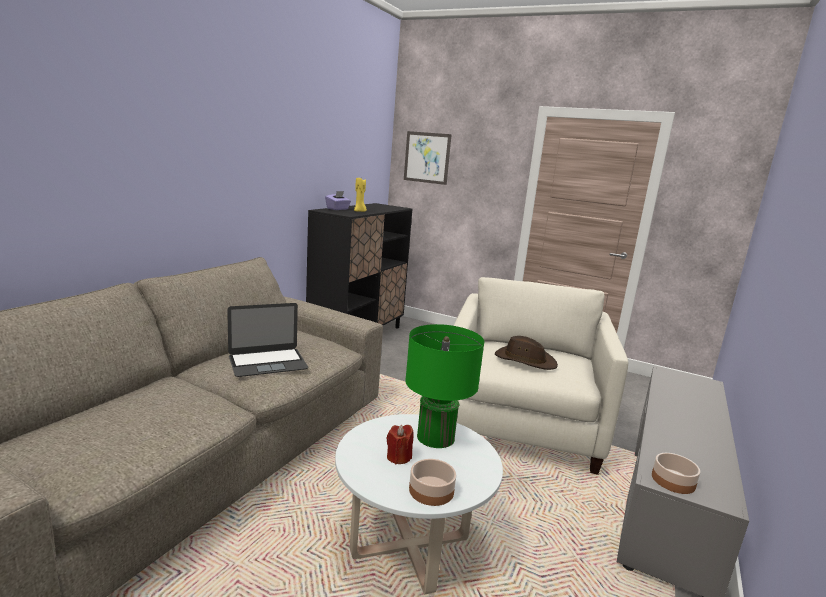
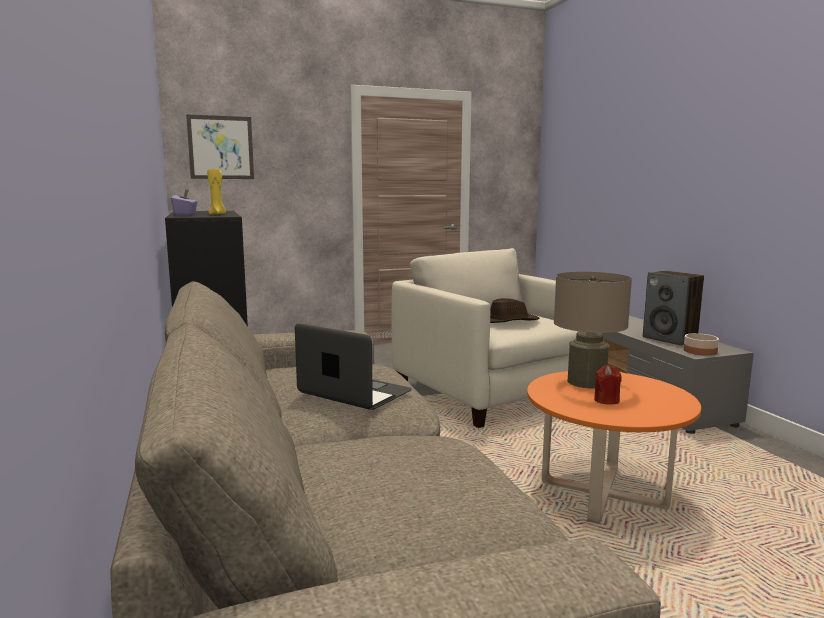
camera: 45 degrees left, 5 degrees down
(267, 362) = (354, 392): laptop -> laptop turned 75 degrees counterclockwise
(410, 546) = (603, 494): white coffee table -> orange coffee table
(432, 490) = (667, 404): bowl -> none
(435, 437) = (586, 382): green table lamp -> beige table lamp
(684, 453) = (670, 339): none -> speaker

